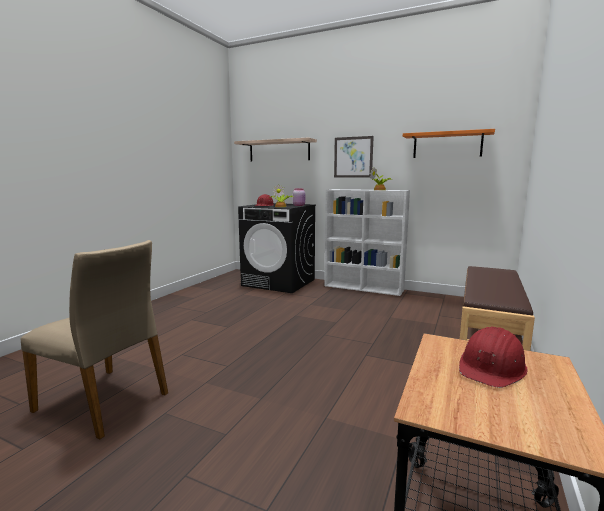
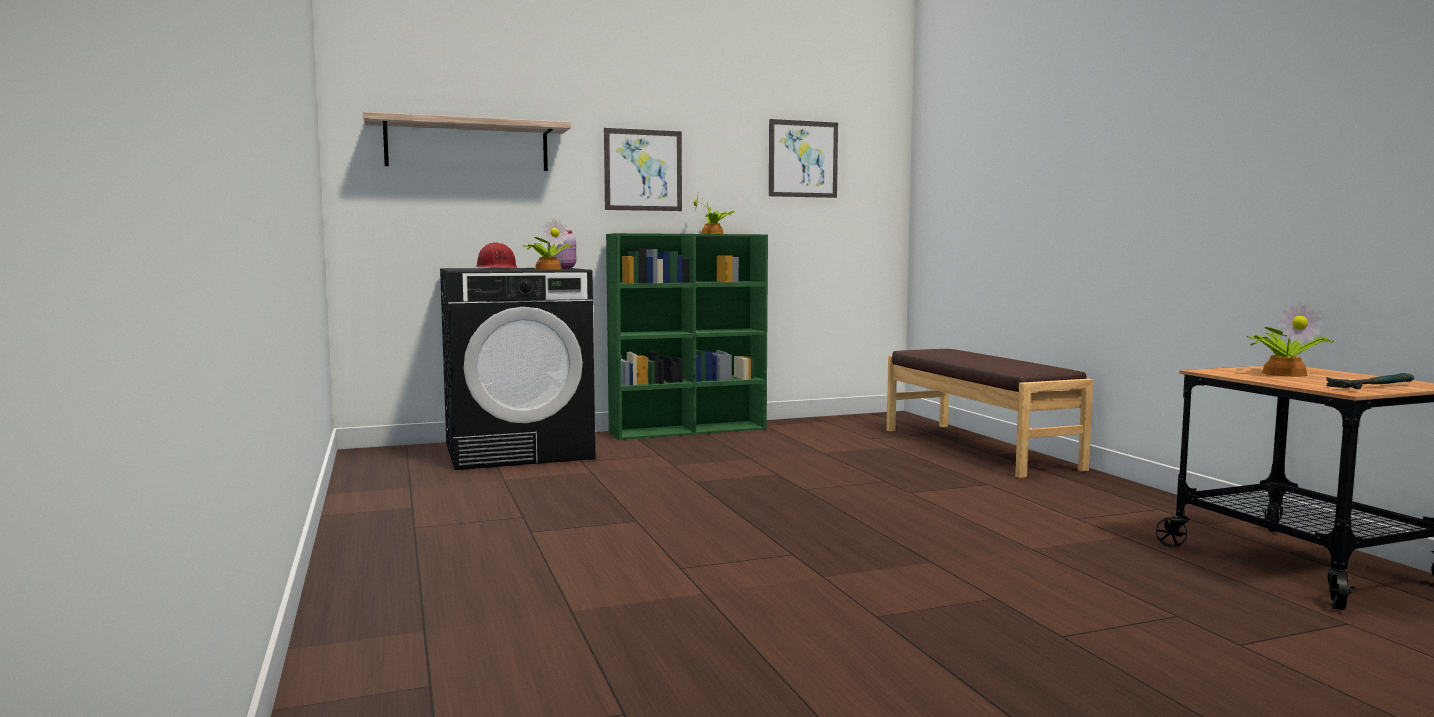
camera: 45 degrees left, 5 degrees down
(104, 401) = (758, 646): beige chair -> none
(364, 288) = (689, 430): white bookcase -> green bookcase
(447, 145) = (803, 159): orange shelf -> picture
(483, 415) = (1370, 386): none -> hammer
(492, 367) = (1285, 373): red hard hat -> potted plant

